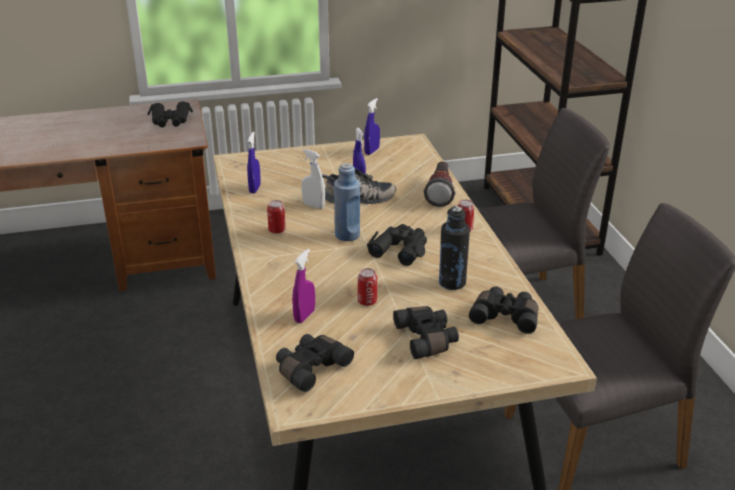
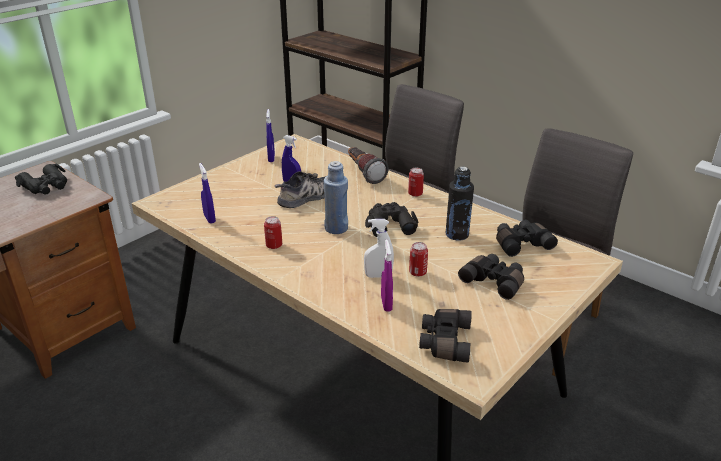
camera: 35 degrees left, 0 degrees up
(313, 205) = (279, 215): white spray bottle -> white spray bottle (378, 276)

